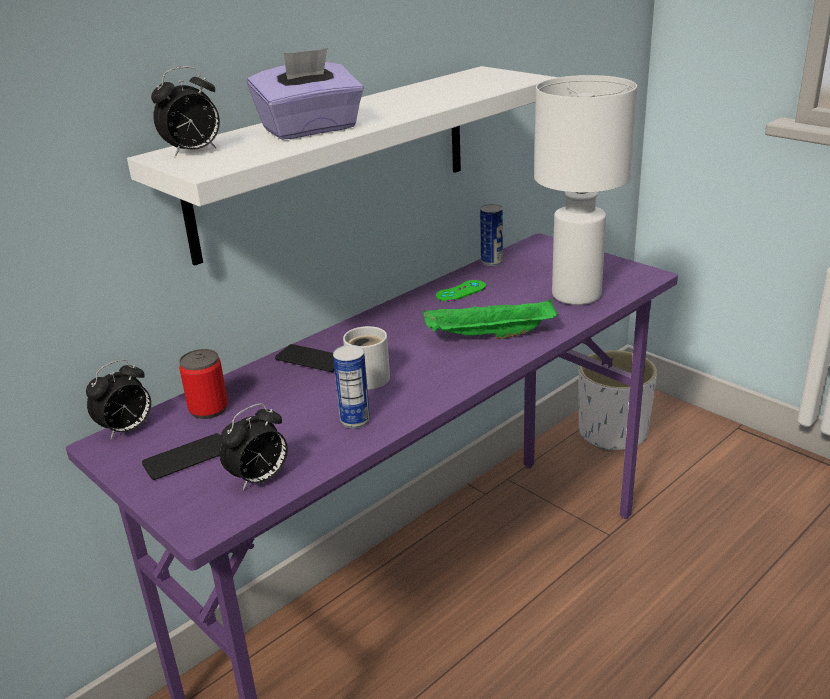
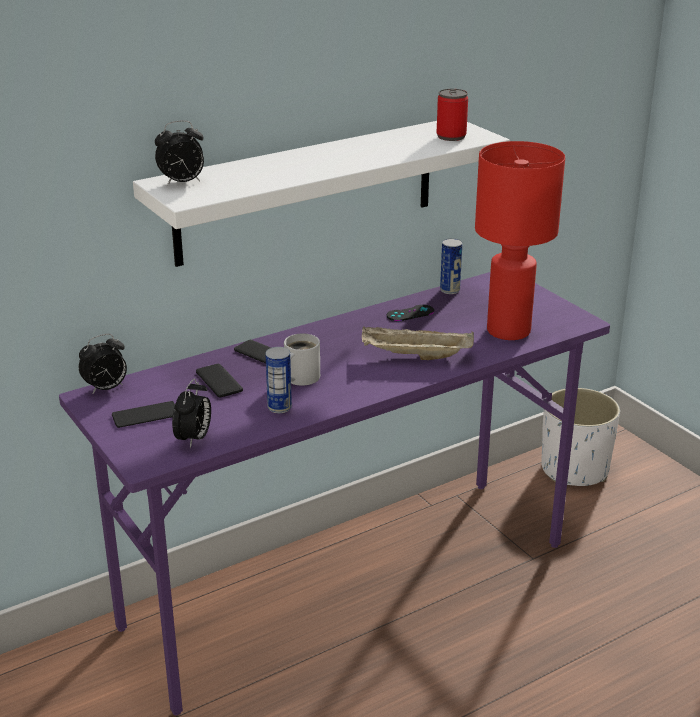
camera: 10 degrees right, 0 degrees up
(208, 409) = (170, 382): can -> can (451, 136)
(259, 479) = (194, 439): alarm clock -> alarm clock turned 45 degrees counterclockwise
(269, 399) = (219, 381): none -> phone
(310, 129) = (278, 172): purple tissue box -> none
(461, 291) = (410, 313): green game controller -> black game controller
(488, 337) = (414, 357): green tray -> beige tray
(577, 294) = (509, 330): white table lamp -> red table lamp

